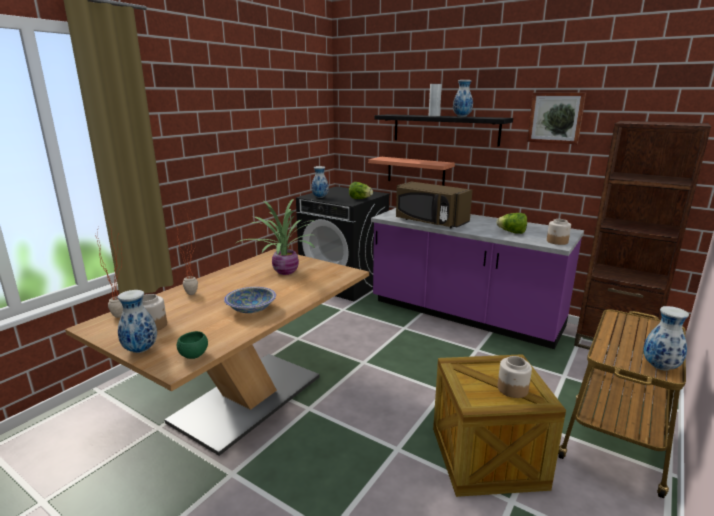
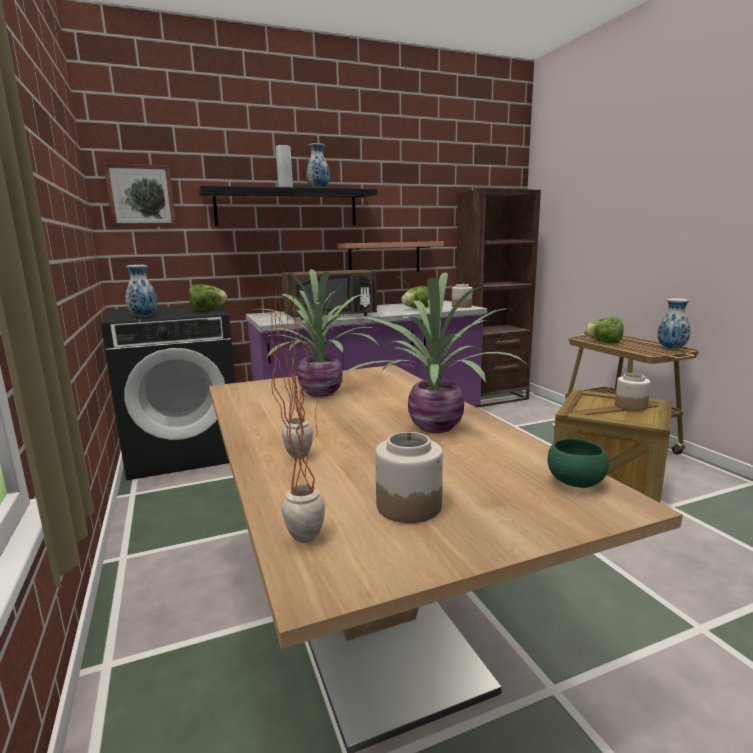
camera: 55 degrees left, 5 degrees down
(140, 350) = (521, 528): vase -> none
(251, 309) = (432, 427): bowl -> potted plant
(416, 171) = (254, 267): shelf -> shelf (384, 258)
(555, 117) = (405, 191): picture -> picture (141, 196)
(621, 328) = (604, 342): none -> lettuce

